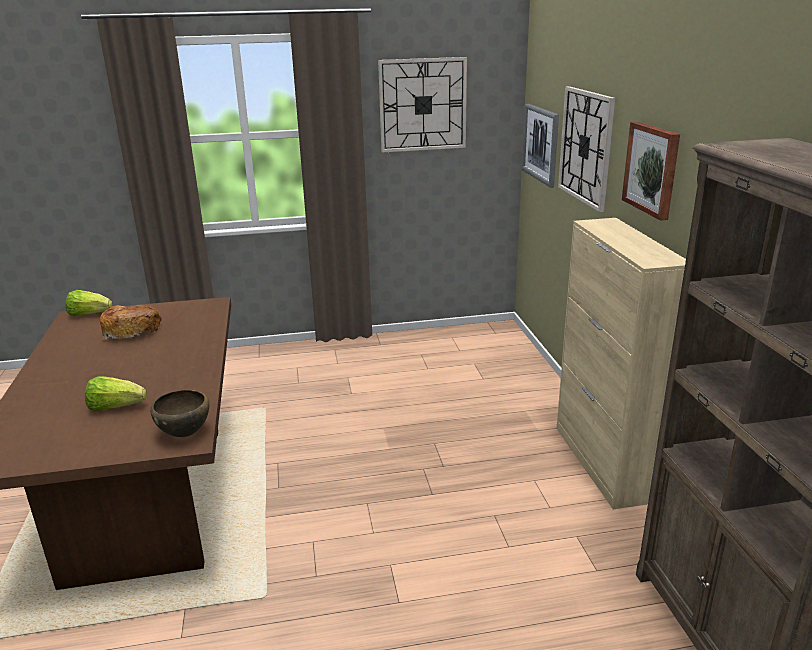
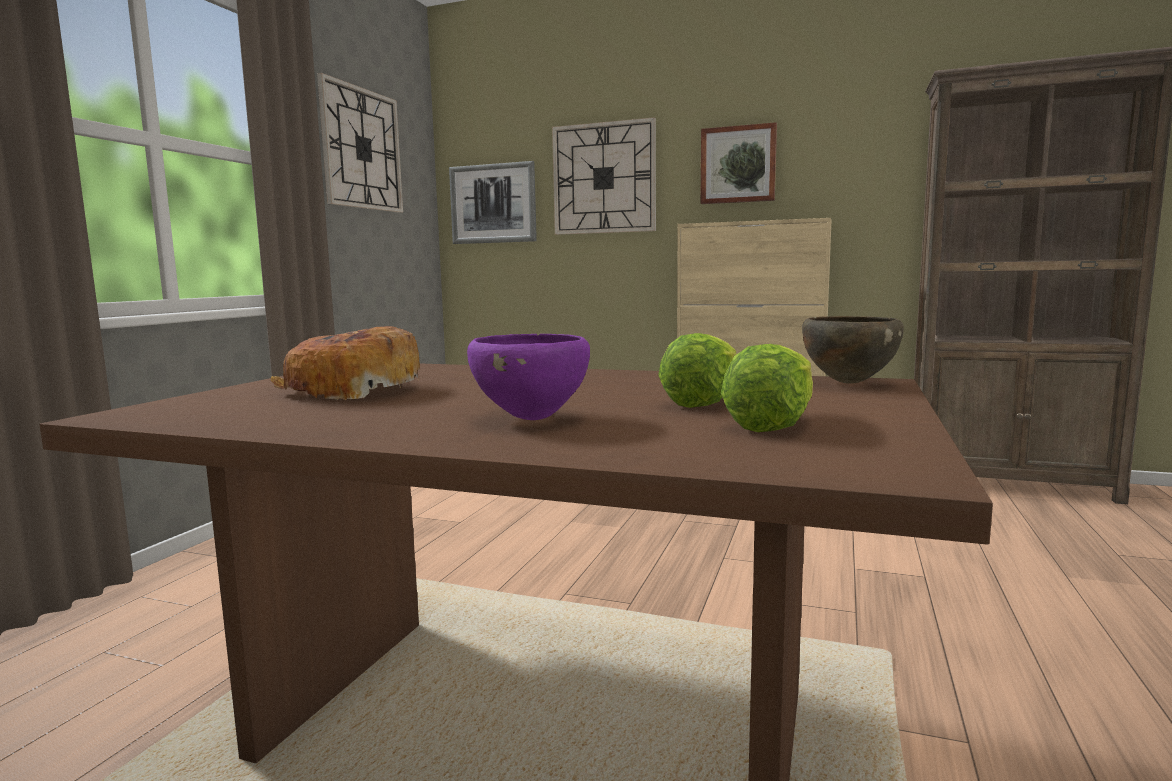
camera: 60 degrees left, 15 degrees down
(71, 383) = (532, 419): none -> purple bowl
(89, 314) = (159, 407): lettuce -> lettuce (772, 424)

